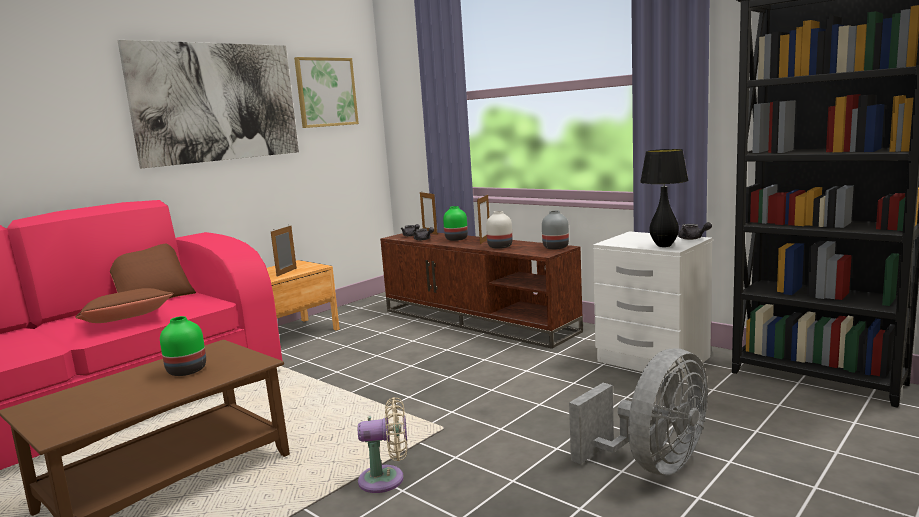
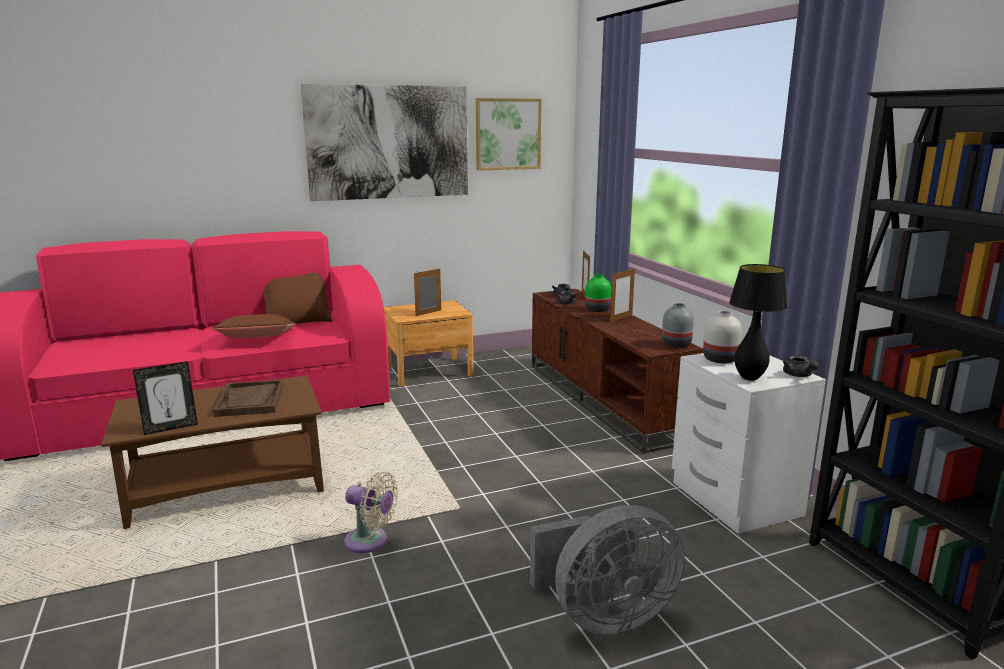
camera: 25 degrees right, 5 degrees up
(118, 414) = (170, 428): none -> picture frame
(187, 371) = (250, 400): green vase -> brown tray
(500, 247) = (623, 330): white vase -> white vase (720, 359)

